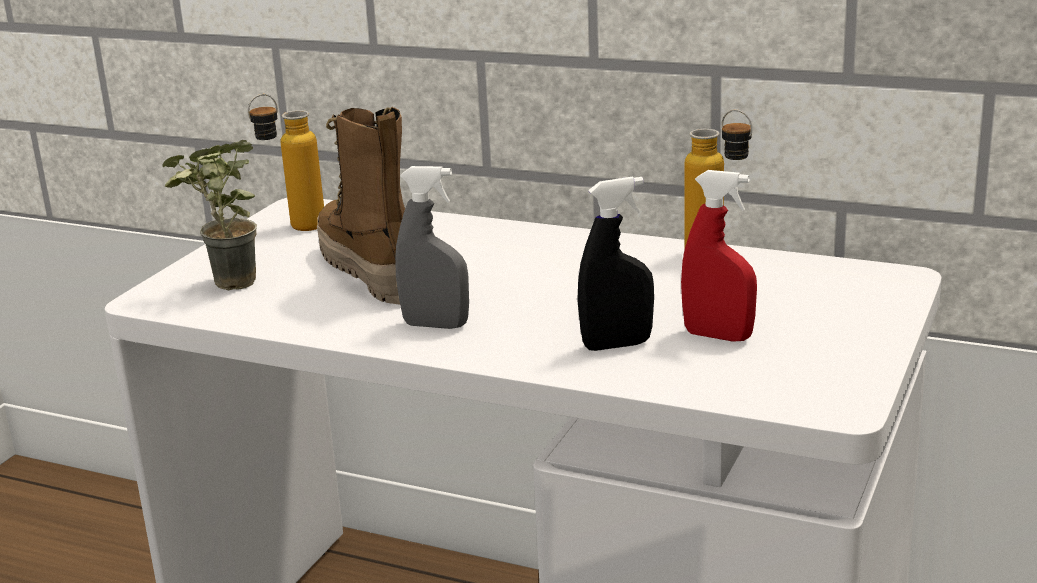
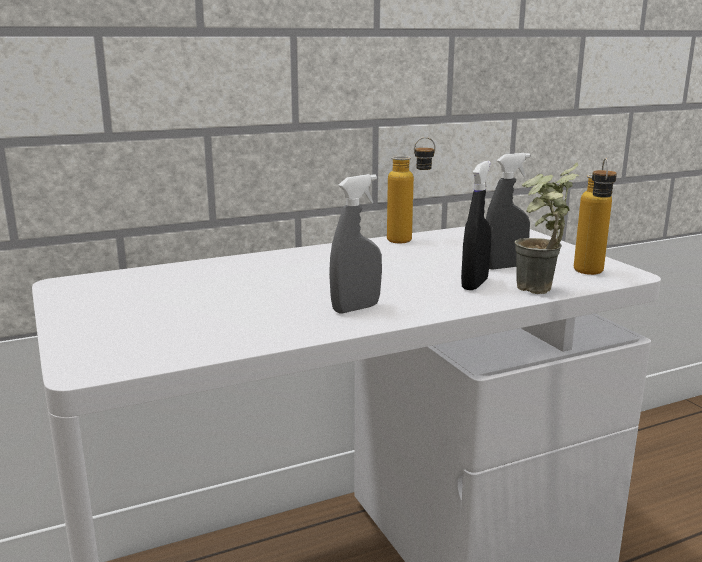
camera: 50 degrees left, 5 degrees down
(225, 287) = (137, 339): potted plant -> potted plant (538, 293)
(294, 229) = (99, 294): bottle -> bottle (590, 274)
(372, 271) = (232, 298): boot -> none
(718, 336) = (504, 266): red spray bottle -> grey spray bottle

